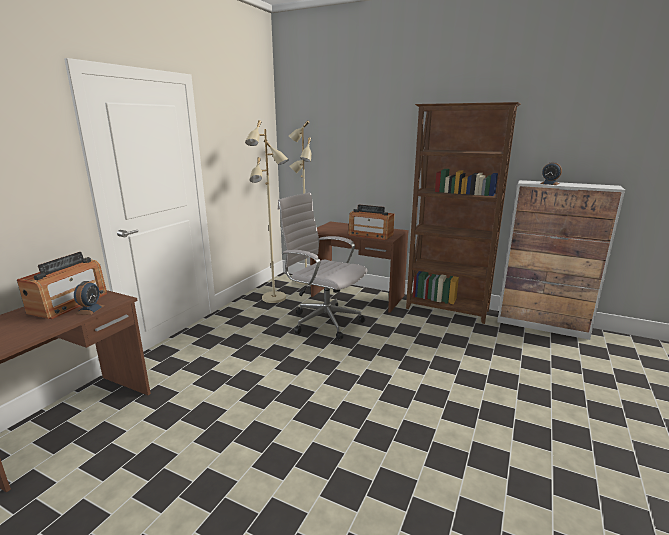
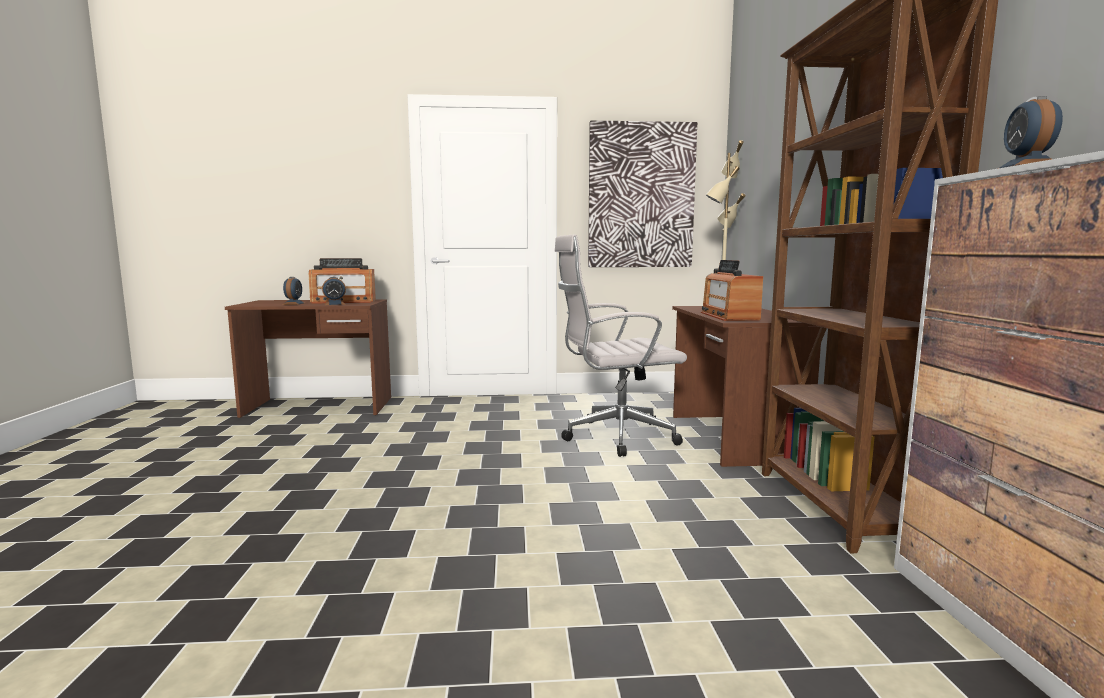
camera: 60 degrees right, 10 degrees down
(35, 328) = (294, 304): none -> alarm clock
(243, 154) = (641, 196): none -> picture
(274, 298) = (631, 404): beige floor lamp -> none
(323, 321) = (614, 437): white office chair -> white office chair turned 105 degrees counterclockwise

